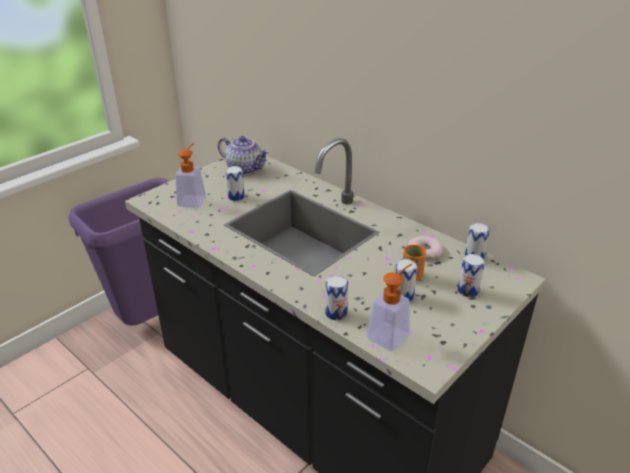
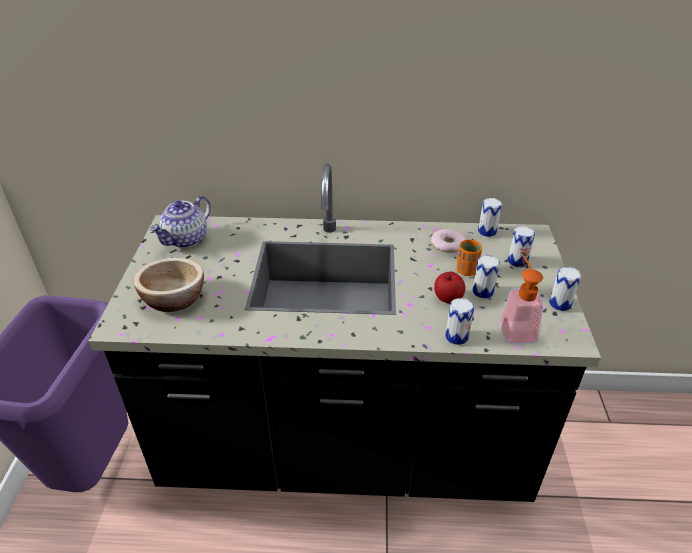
camera: 40 degrees left, 5 degrees up
(193, 199) = (174, 298): soap dispenser -> bowl
(236, 197) = (218, 273): can -> can (560, 304)
(245, 169) = (186, 239): teapot -> teapot turned 135 degrees clockwise
(368, 286) = (448, 298): none -> apple

